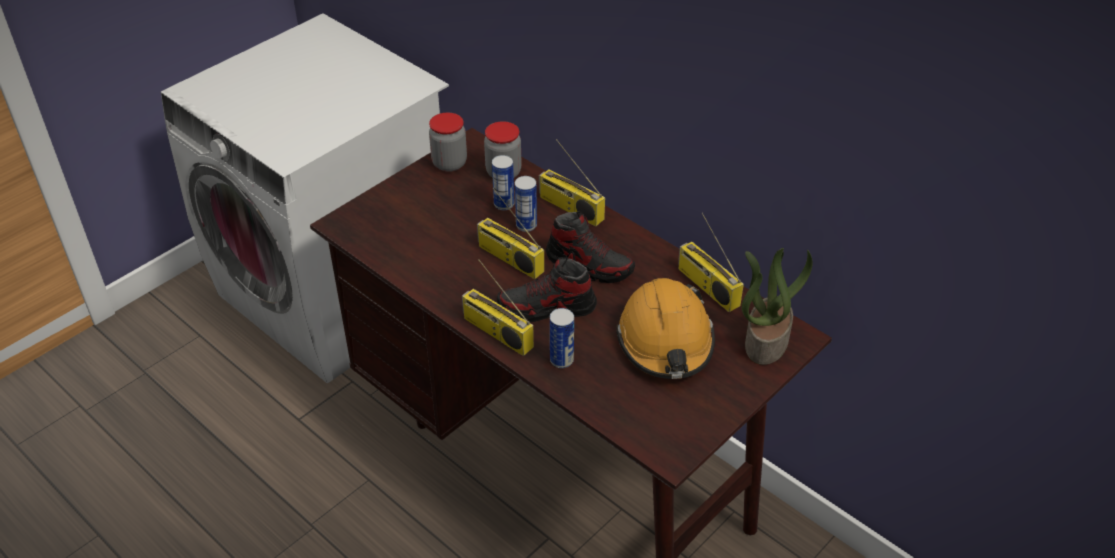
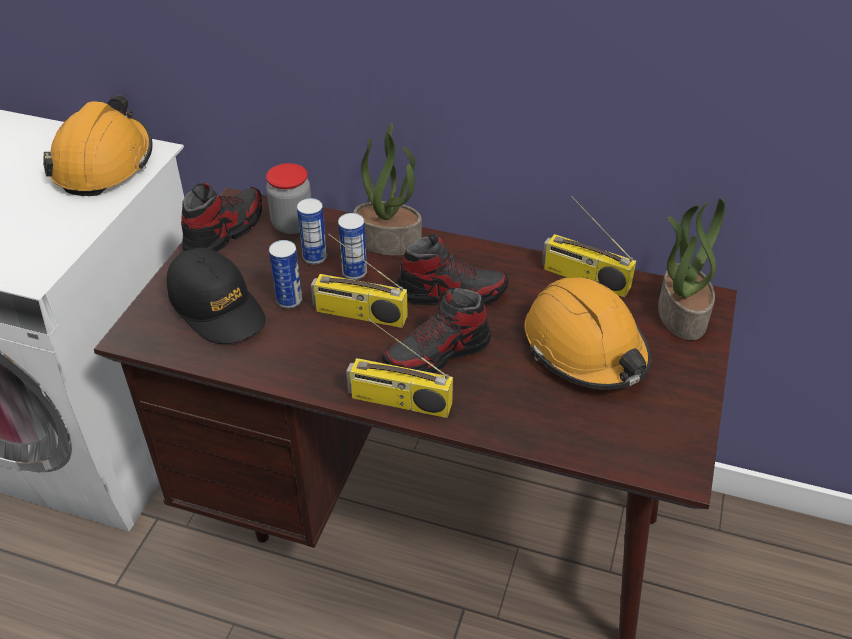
camera: 25 degrees left, 0 degrees up
(382, 83) = (104, 163): none -> orange hard hat
(410, 221) = (217, 307): none -> black cap
(449, 163) = (224, 231): jar -> shoe
(561, 360) = (492, 407): can -> can (289, 300)
(569, 208) = (389, 241): radio -> potted plant

